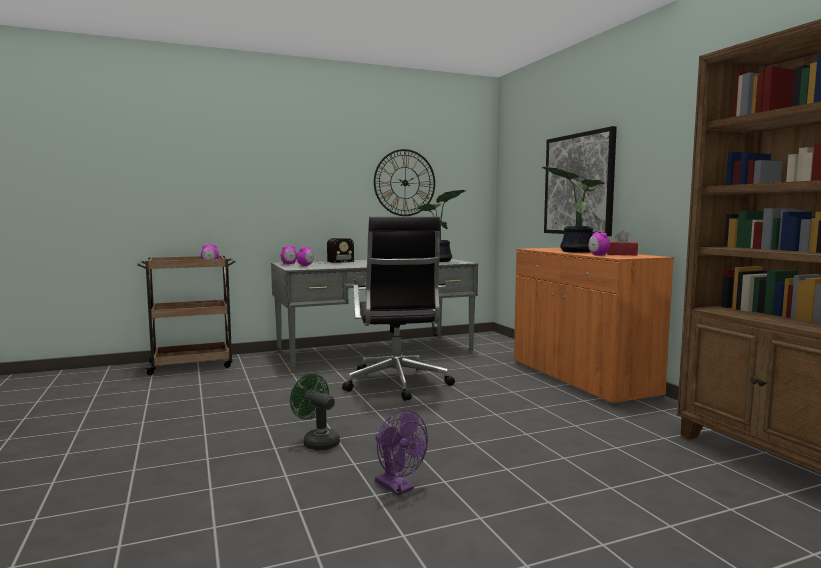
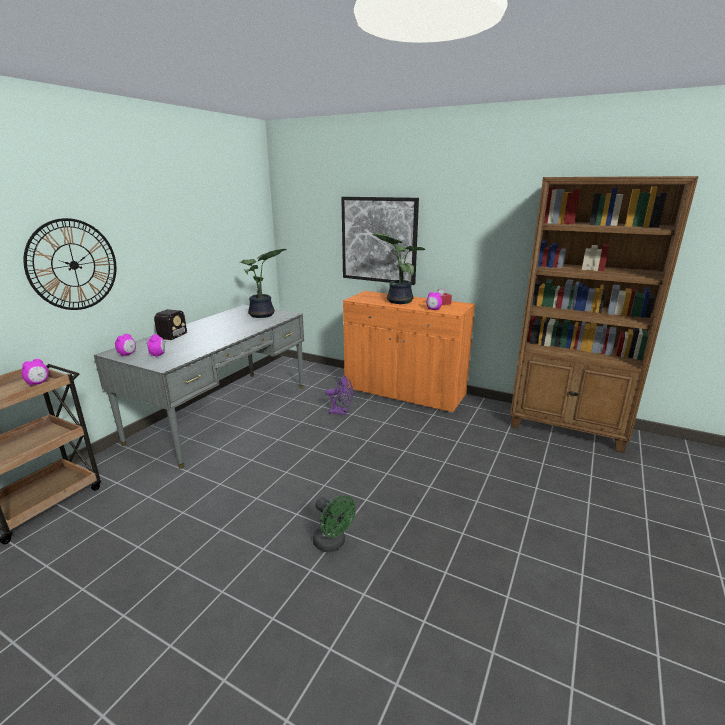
camera: 40 degrees left, 15 degrees up
(317, 442) = (333, 544): green fan -> green fan turned 135 degrees counterclockwise
(397, 384) = (297, 446): black office chair -> none
(398, 488) = (449, 556): purple fan -> purple fan (341, 412)
(404, 183) = (206, 237): wall clock -> wall clock (73, 265)

